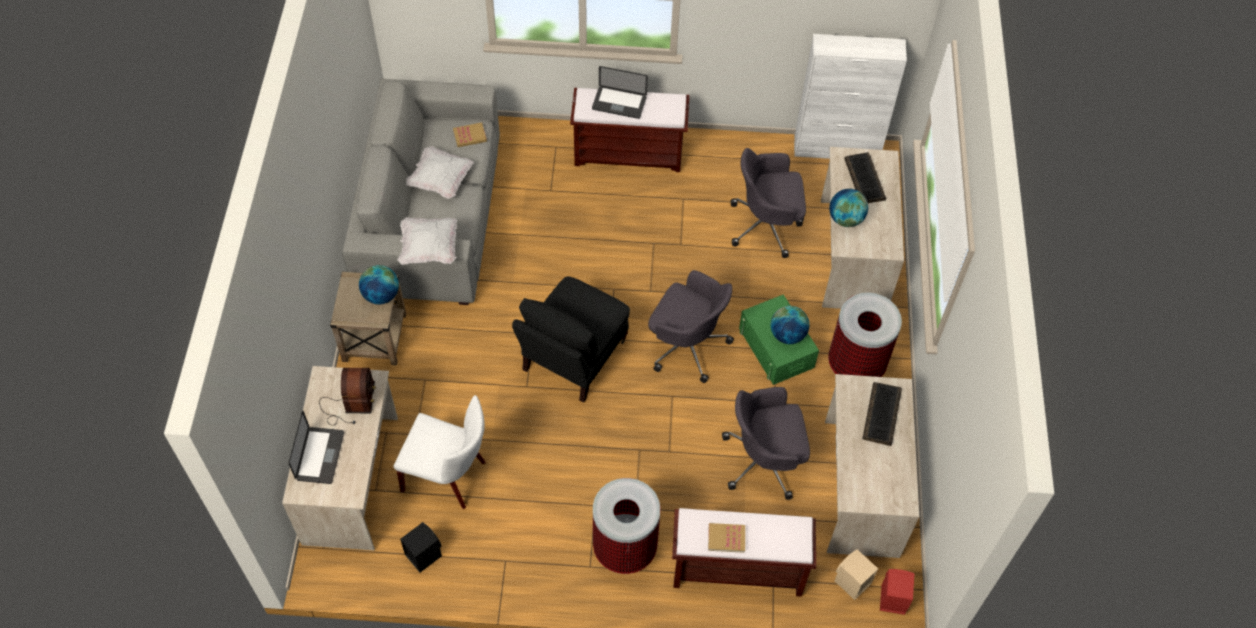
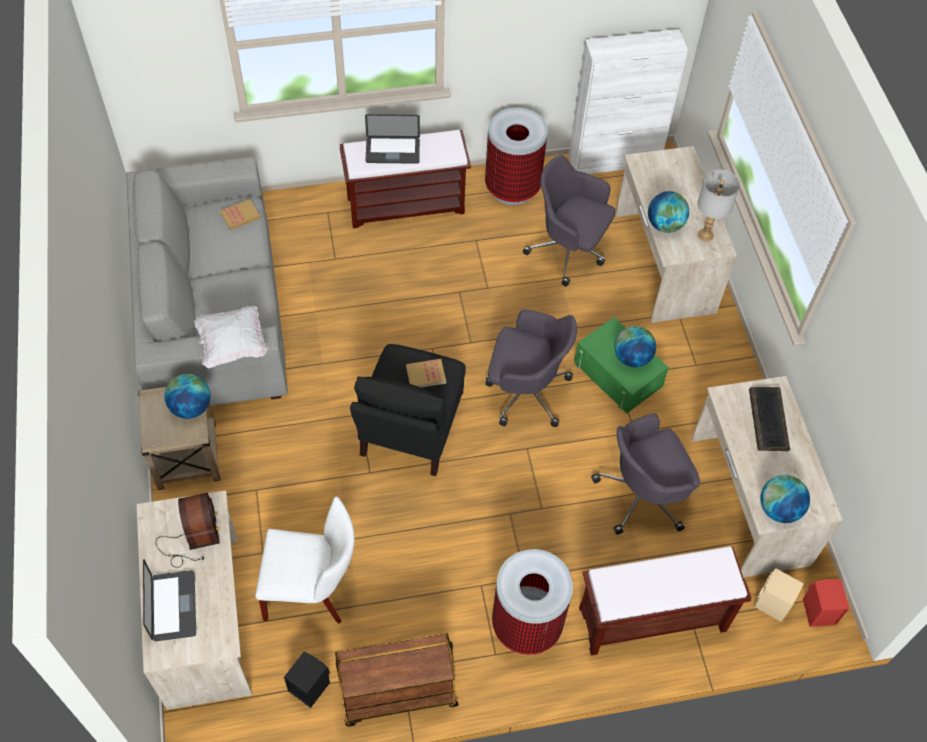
camera: 15 degrees left, 0 degrees up
(440, 180) = (221, 269): white pillow -> none
(495, 580) = (397, 695): none -> brown cart
(726, 538) = (650, 591): book -> book (425, 375)
(766, 225) = (569, 250): grey office chair -> grey office chair turned 45 degrees clockwise
(856, 365) = (703, 374): trash can -> trash can (512, 188)
(863, 494) = (779, 509): none -> globe
(865, 179) = (671, 181): keyboard -> none
(880, 236) = (705, 235): none -> grey table lamp

